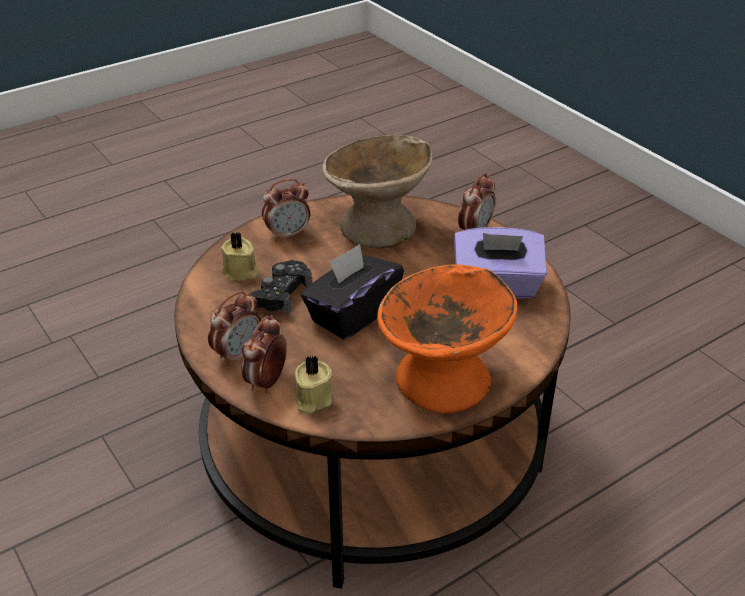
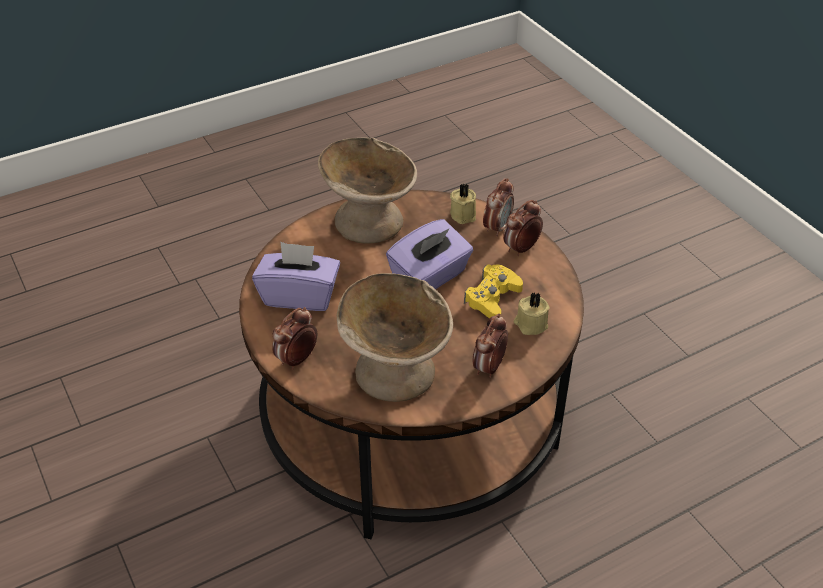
camera: 175 degrees left, 5 degrees up
(279, 295) = (492, 298): black game controller -> yellow game controller
(287, 234) = (489, 367): alarm clock -> alarm clock turned 45 degrees counterclockwise
(352, 314) = (430, 277): black tissue box -> purple tissue box
(443, 380) = (368, 222): orange bowl -> beige bowl

